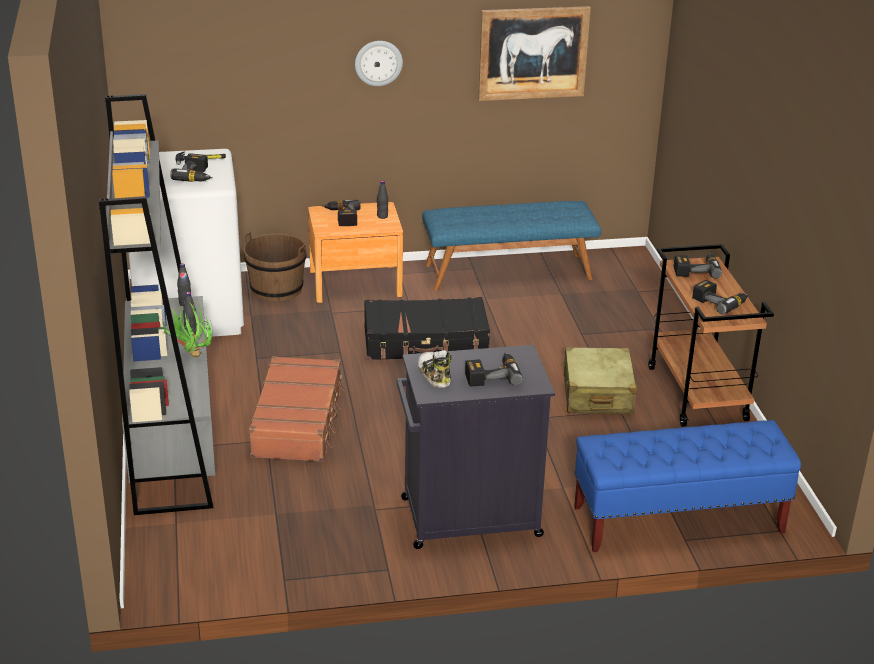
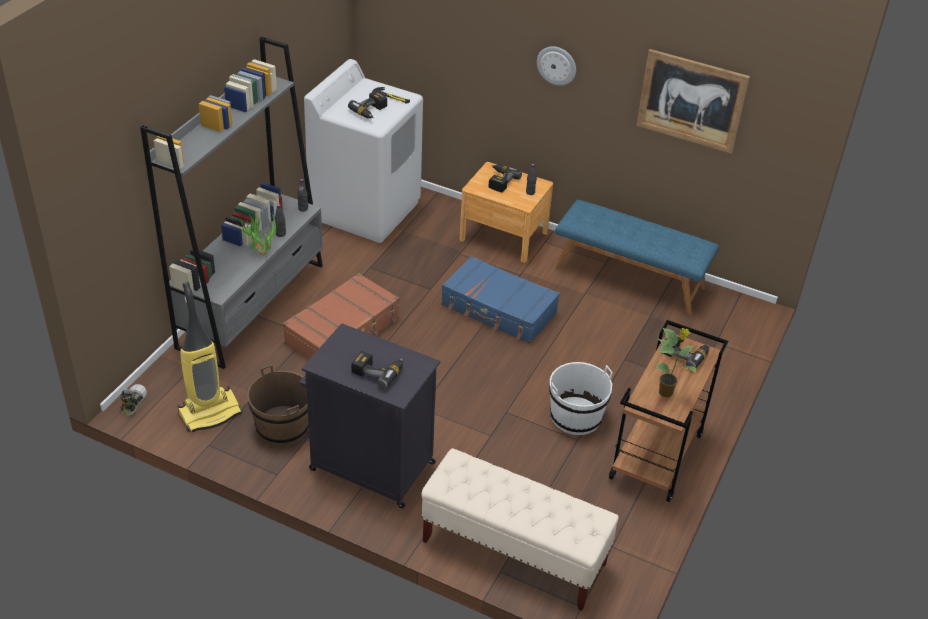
camera: 35 degrees right, 10 degrees up
(248, 551) = (210, 412): none -> vacuum cleaner
(276, 289) = (443, 216): brown bucket -> brown bucket (282, 427)
(426, 342) = (498, 310): black suitcase -> blue suitcase
(434, 375) = (340, 350): shoe -> shoe (133, 402)
(597, 394) = (576, 417): beige suitcase -> white bucket
(677, 520) = (513, 553): blue bench -> beige bench
(720, 302) = (666, 392): power drill -> potted plant

